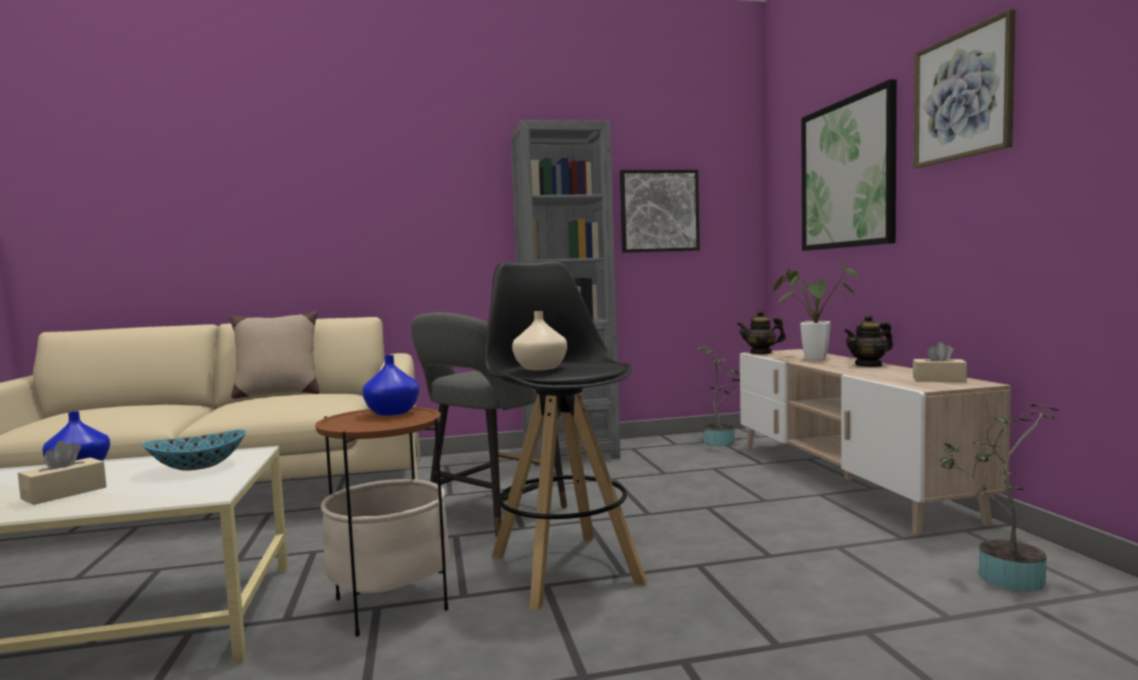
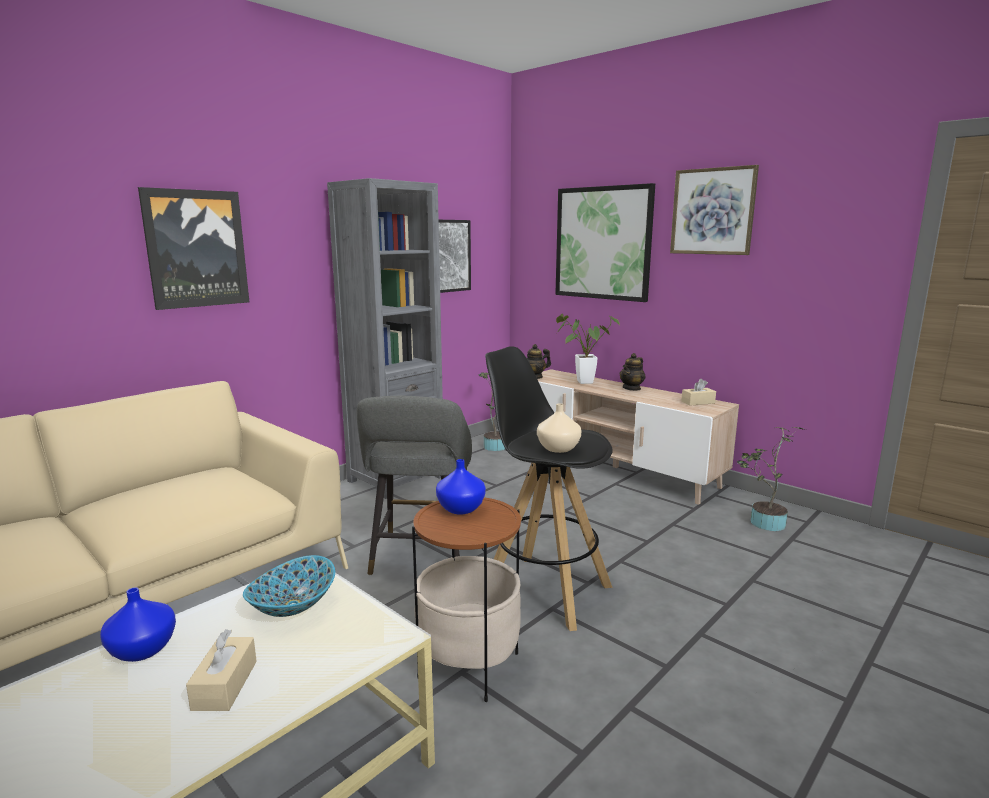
camera: 35 degrees left, 10 degrees up
(277, 394) = (142, 485): beige pillow -> none
(378, 201) = (196, 249): none -> picture

